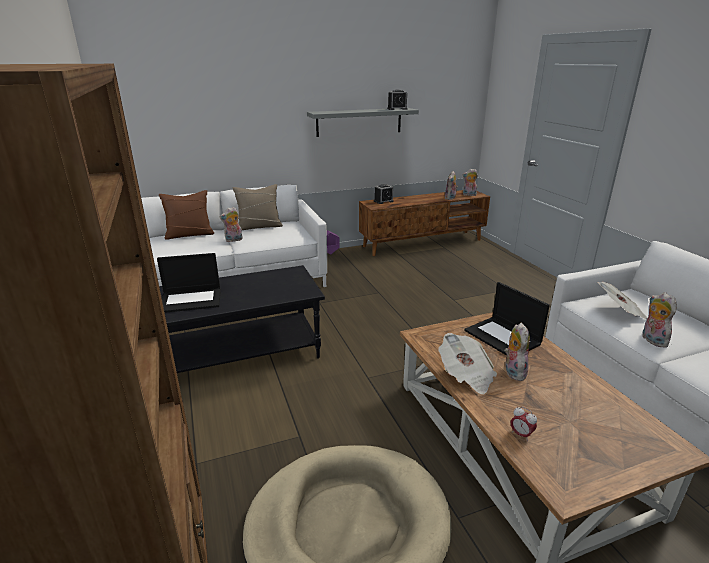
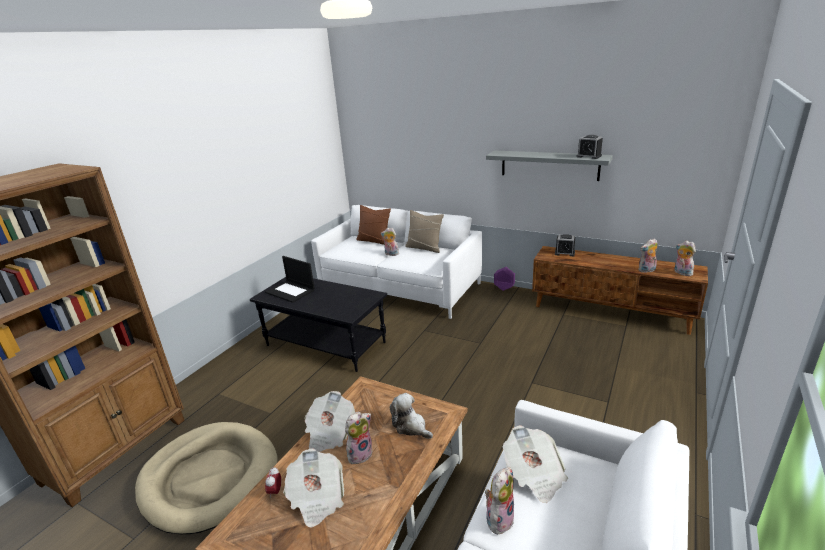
camera: 50 degrees right, 0 degrees up
(503, 337) = (411, 426): laptop -> plush toy
(552, 414) = (317, 498): none -> newspaper

